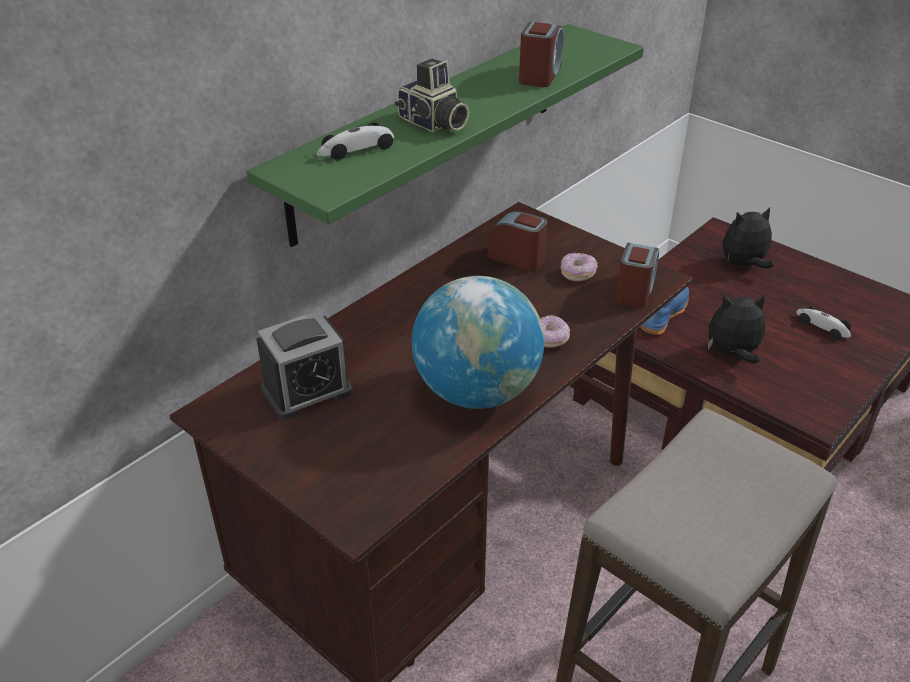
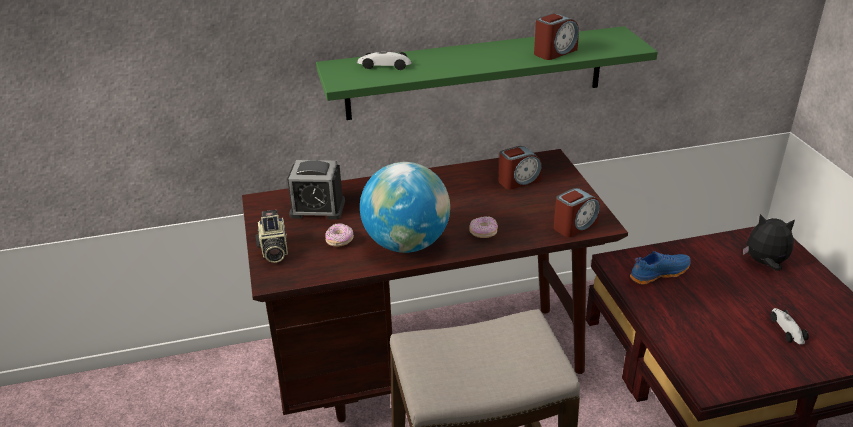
camera: 35 degrees right, 5 degrees down
(432, 123) = (446, 63): camera -> camera (273, 250)
(517, 258) = (519, 181): alarm clock -> alarm clock turned 90 degrees clockwise
(577, 274) = (547, 203): donut -> donut (340, 241)
(732, 354) = (686, 318): plush toy -> none

